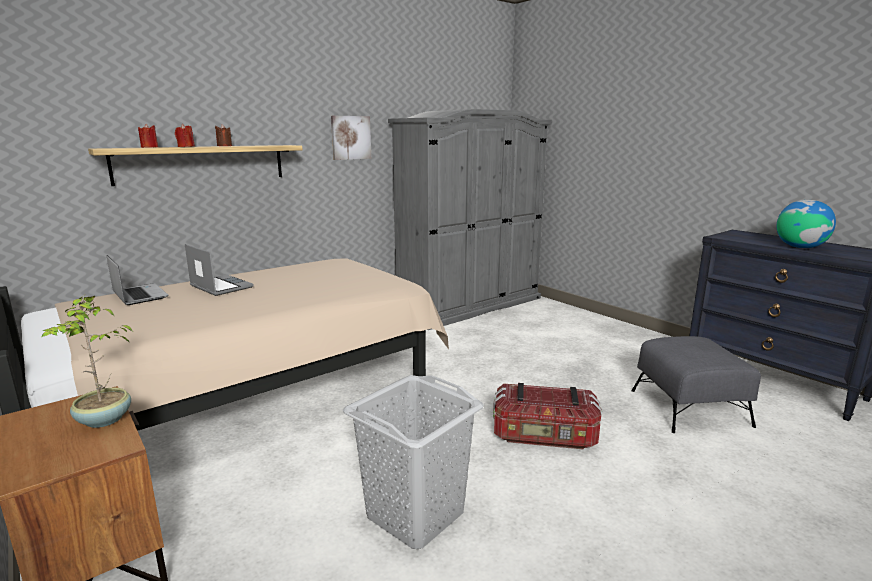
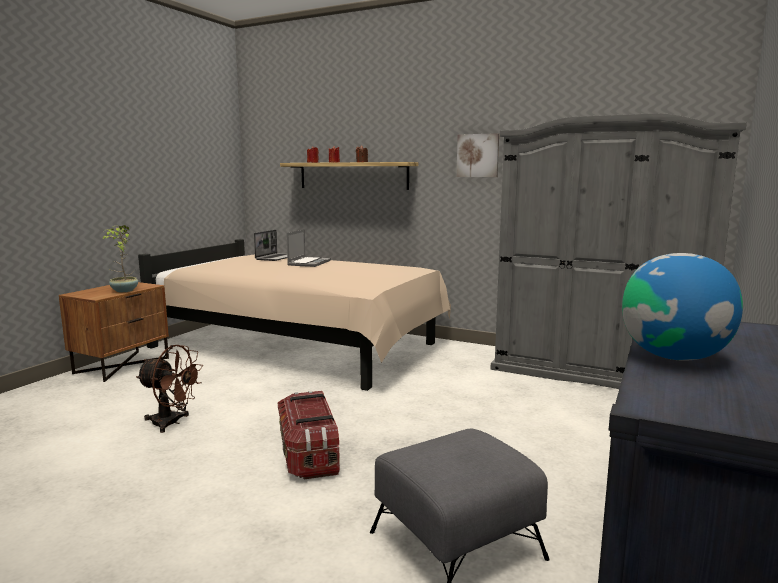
camera: 65 degrees right, 5 degrees down
(414, 514) = (172, 423): grey laundry basket -> brown fan

